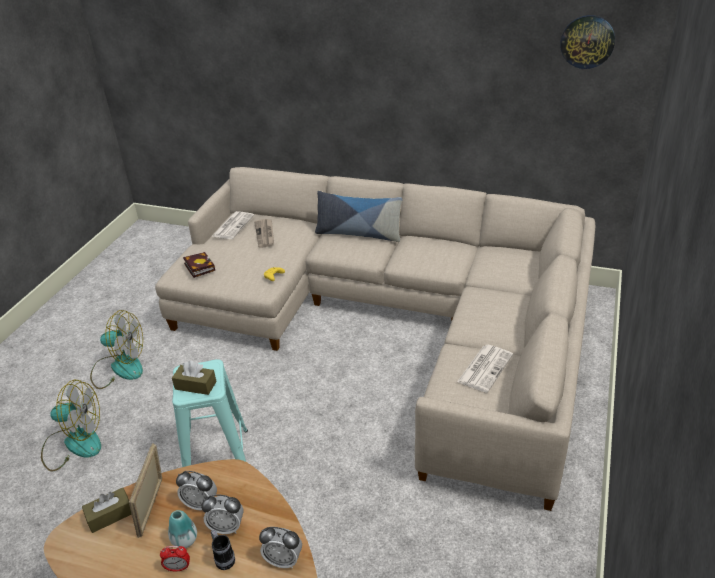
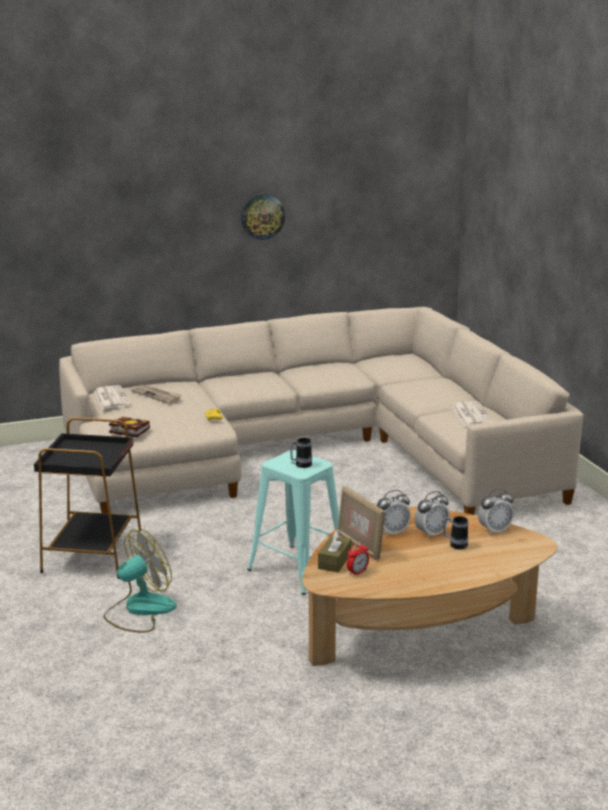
camera: 40 degrees left, 15 degrees down
(119, 368) = (93, 555): fan -> black side table
(178, 568) = (432, 560): alarm clock -> alarm clock (357, 572)
(185, 540) = (413, 549): vase -> none
(195, 385) = (300, 465): brown tissue box -> mug
(358, 234) = (243, 377): pillow -> none
(587, 41) = (407, 162): wall clock -> wall clock (262, 216)

